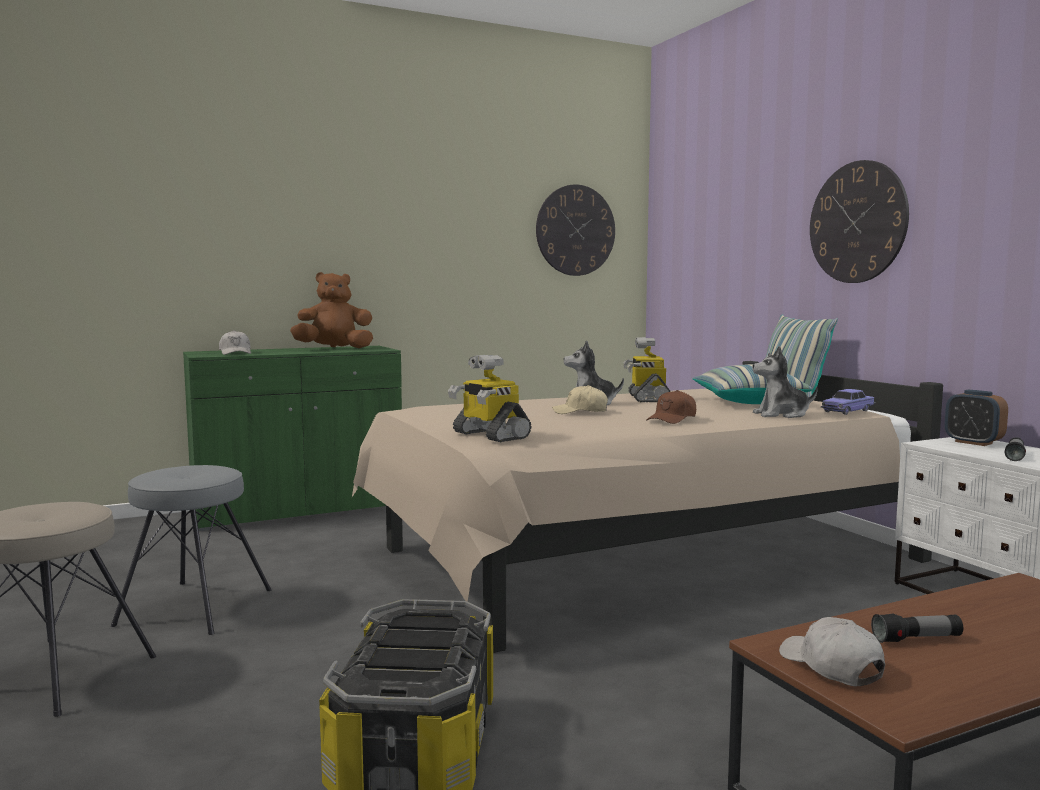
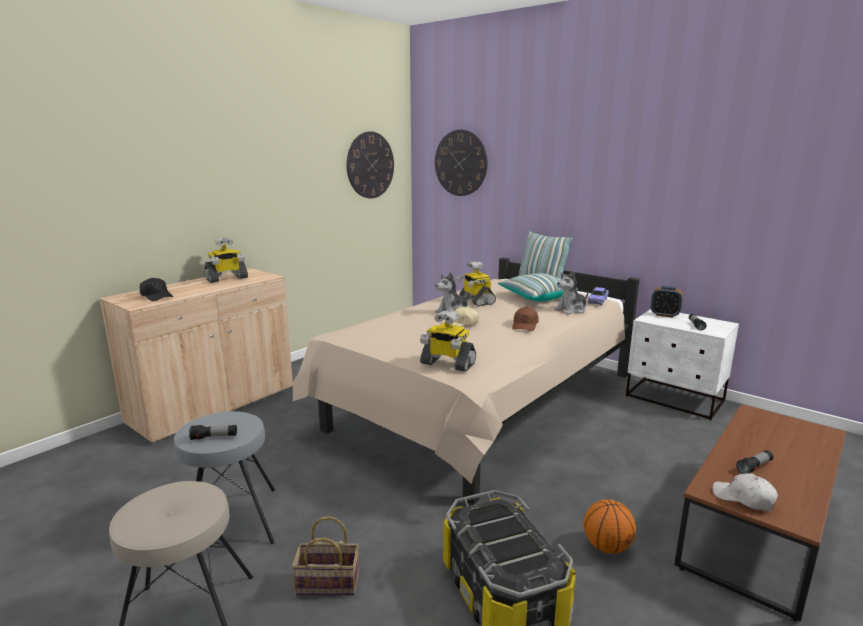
camera: 25 degrees left, 10 degrees up
(168, 478) = (214, 437): none -> flashlight
(220, 683) = (326, 584): none -> basket
(235, 353) = (156, 296): white cap -> black cap
(299, 509) = (214, 405): green cabinet -> beige cabinet
(334, 348) = (226, 278): brown plush toy -> toy robot
(639, 741) = (607, 546): none -> basketball
(857, 222) = (582, 177): wall clock -> wall clock (460, 163)

